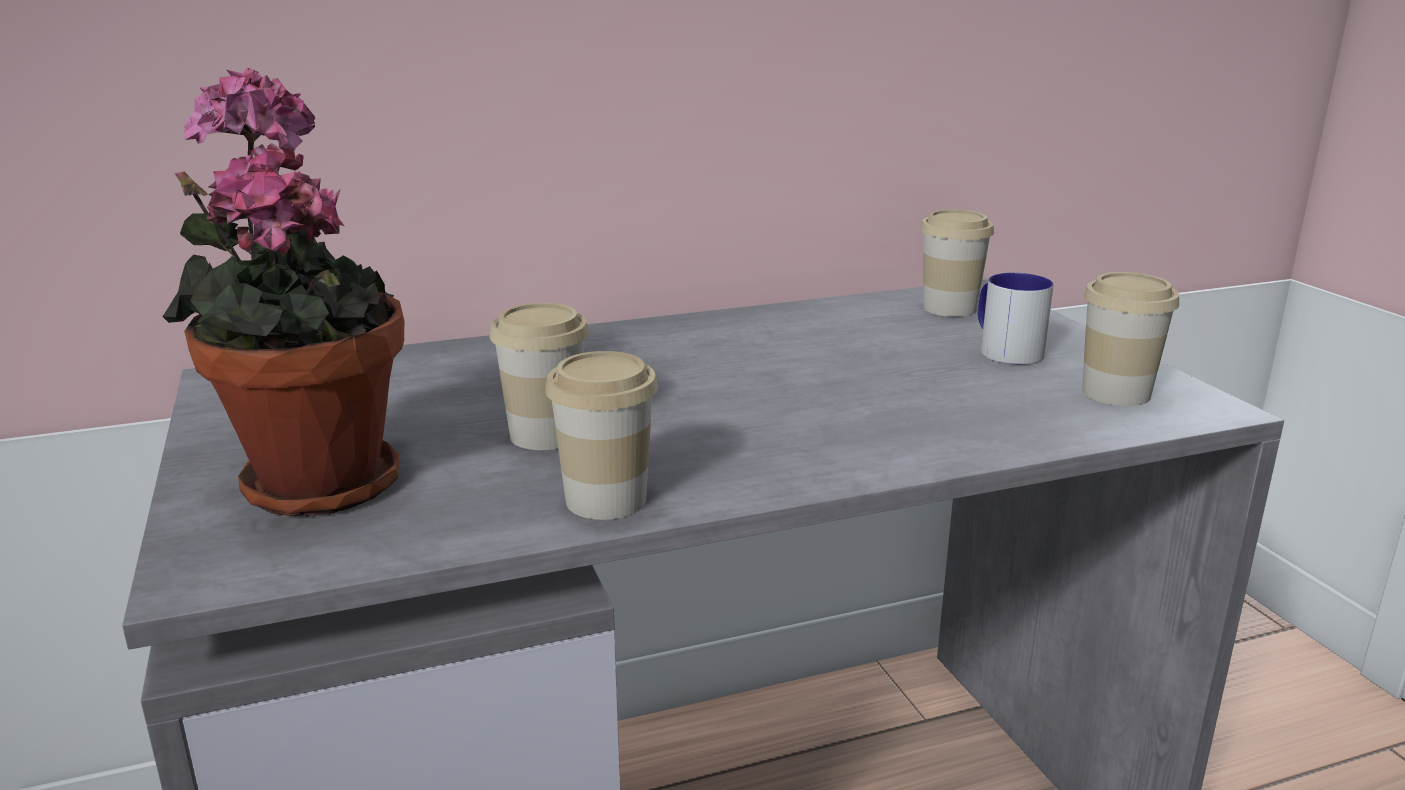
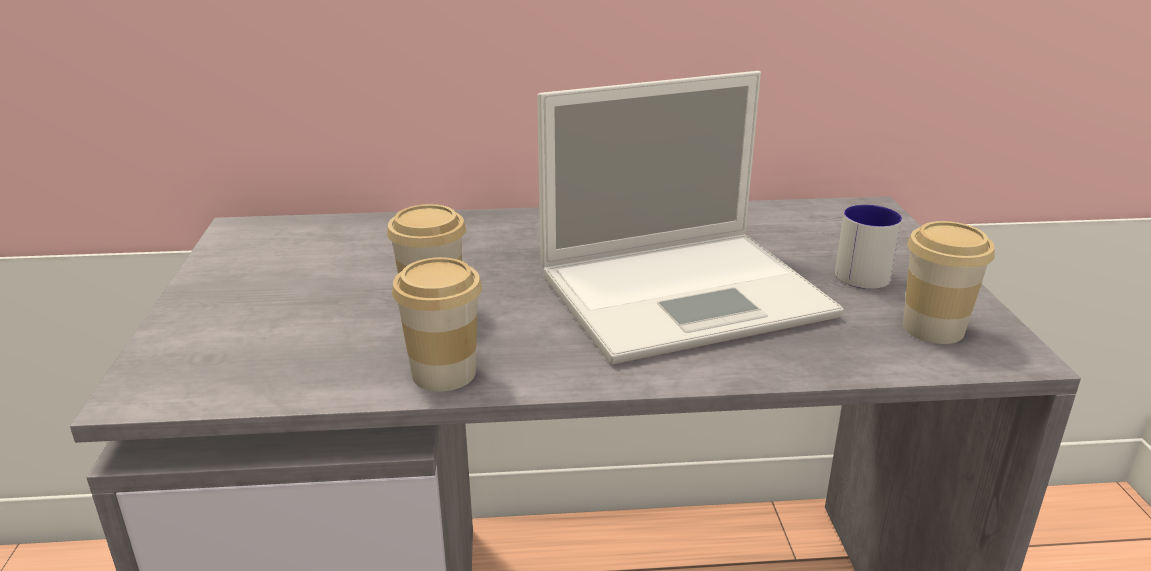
camera: 15 degrees right, 5 degrees up
(313, 480) = (249, 325): potted plant -> none
(838, 388) = (688, 293): none -> laptop
(949, 308) = (835, 223): cup -> none

